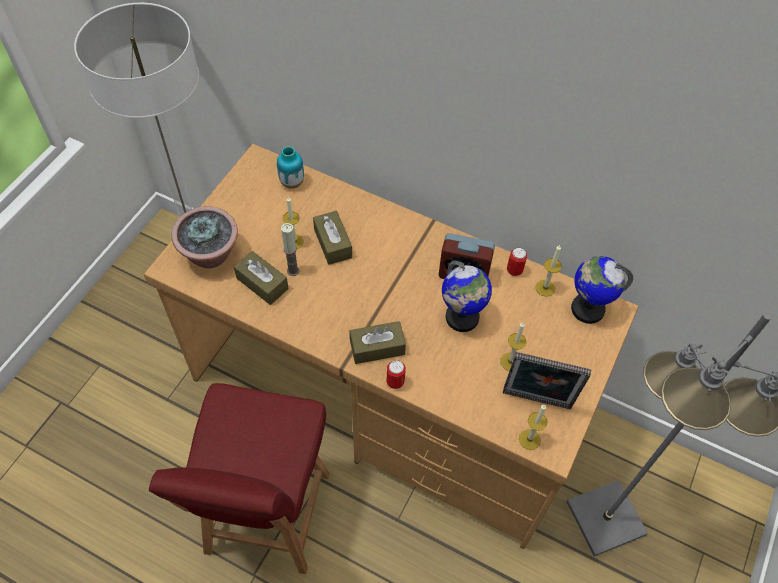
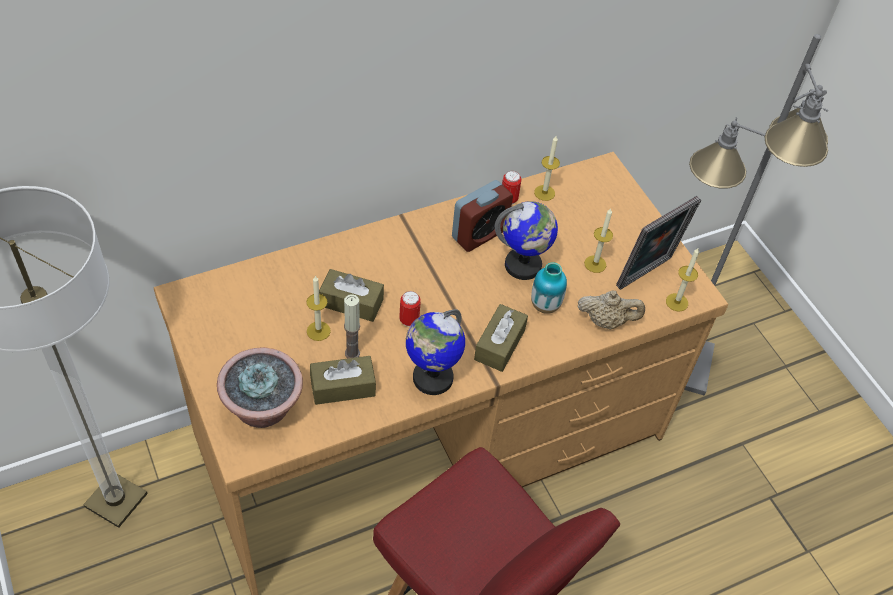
camera: 55 degrees left, 5 degrees down
(292, 183) = (243, 287): vase -> vase (545, 305)
(395, 382) = (547, 355): can -> can (409, 320)
(463, 402) = (606, 321): none -> beige teapot
(587, 309) = (588, 182): globe -> globe (432, 378)

